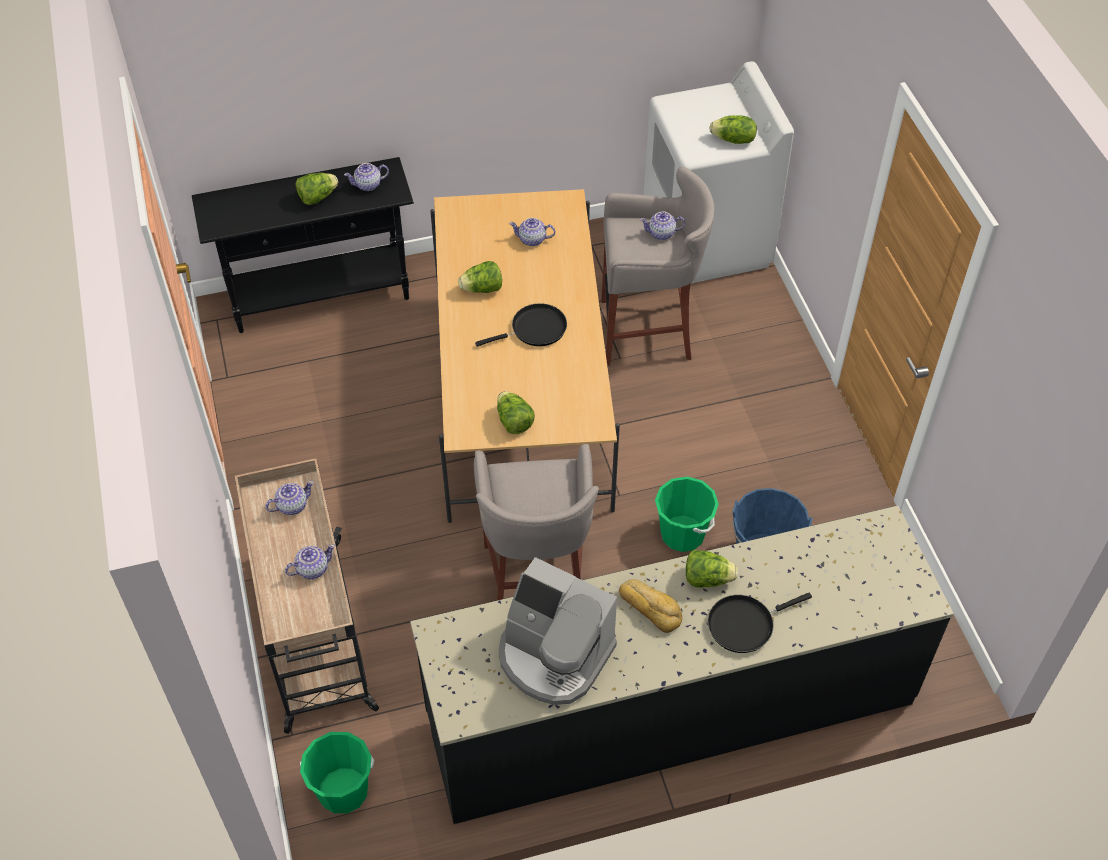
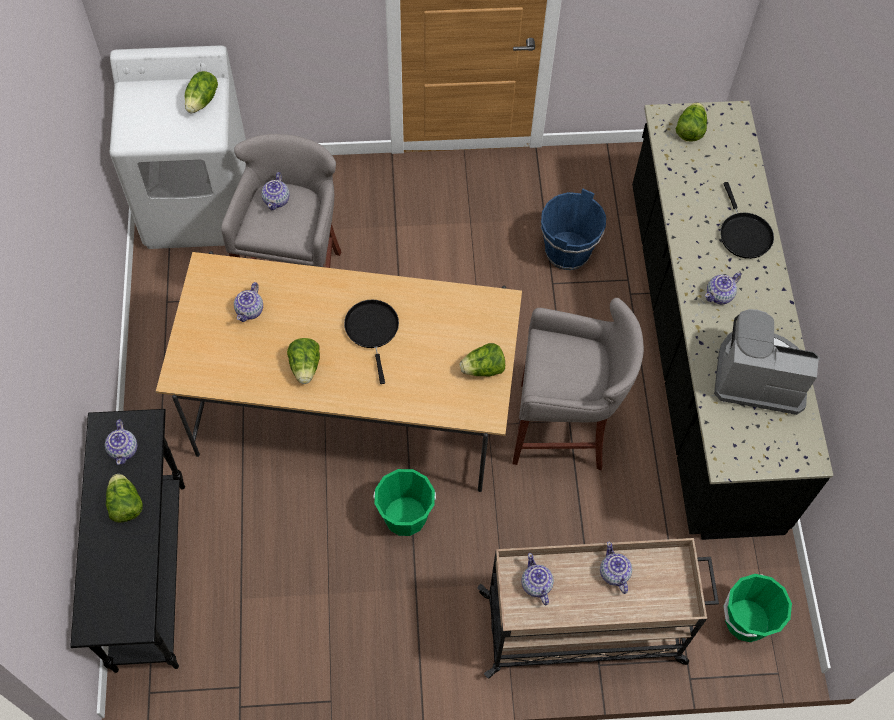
camera: 80 degrees left, 10 degrees up
(554, 656) = (758, 375): coffee machine -> coffee machine turned 120 degrees counterclockwise
(651, 607) = (719, 295): bread -> teapot
(682, 534) = (532, 304): green bucket -> green bucket (405, 516)
(707, 579) = (697, 249): lettuce -> lettuce (690, 130)

